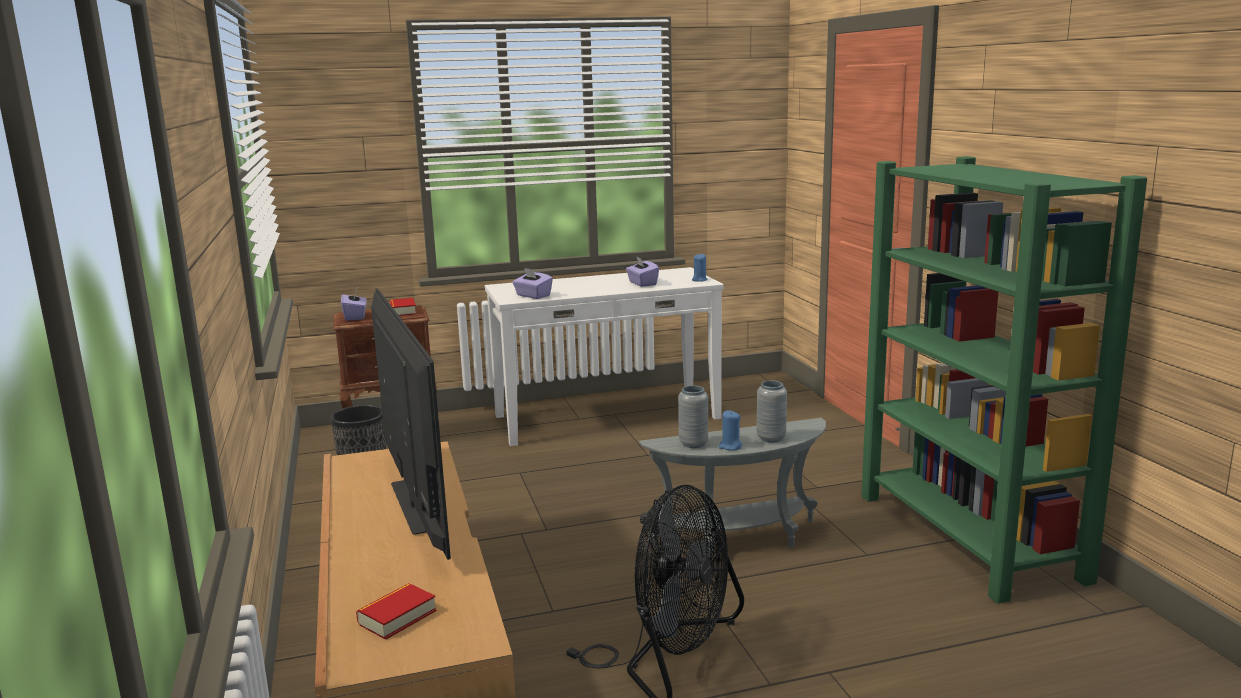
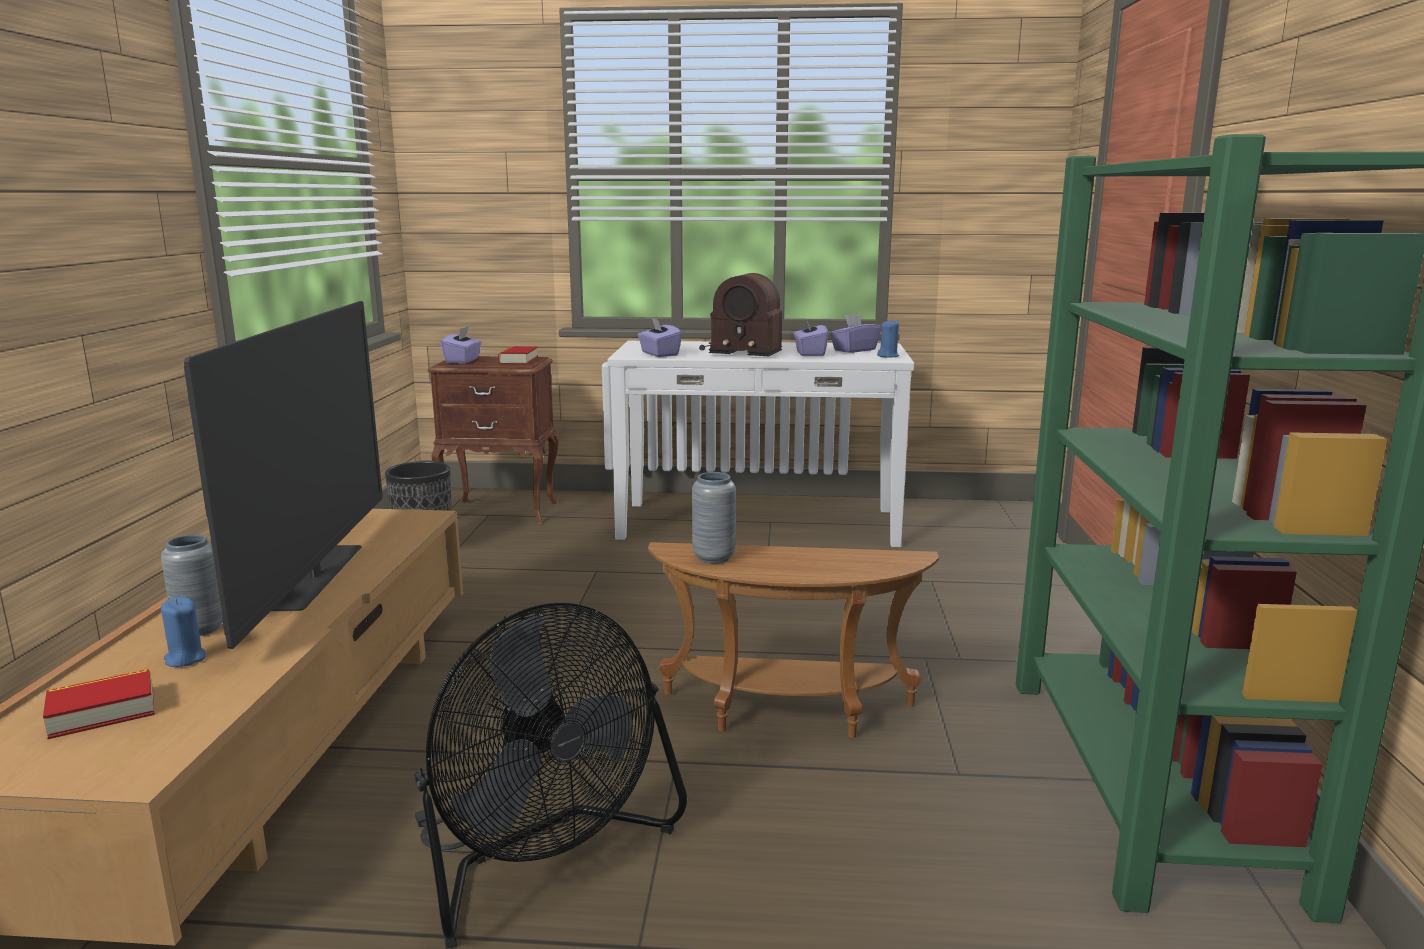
camera: 20 degrees right, 0 degrees up
(588, 286) = (740, 350): none -> radio
(668, 277) = (854, 350): none -> purple tissue box
(730, 446) = (759, 569): blue candle -> blue candle (185, 659)
(741, 542) = (787, 714): grey side table -> brown side table
(771, 438) = (829, 568): grey vase -> grey vase (200, 629)

